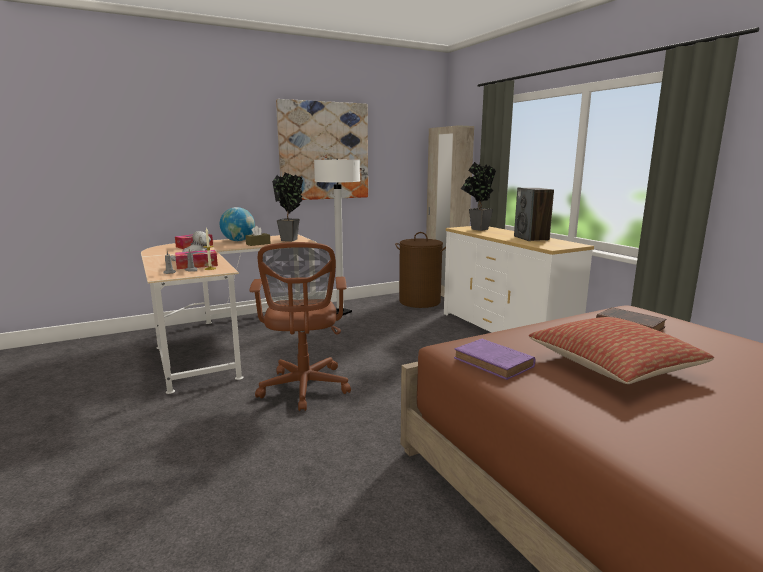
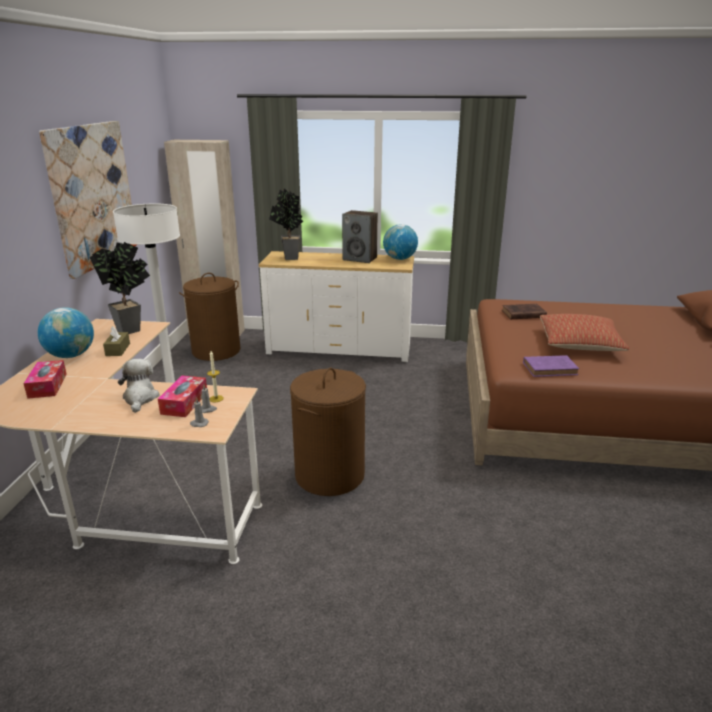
camera: 55 degrees left, 10 degrees up
(304, 389) = (330, 475): brown office chair -> brown laundry basket
(569, 244) = (399, 259): none -> globe

